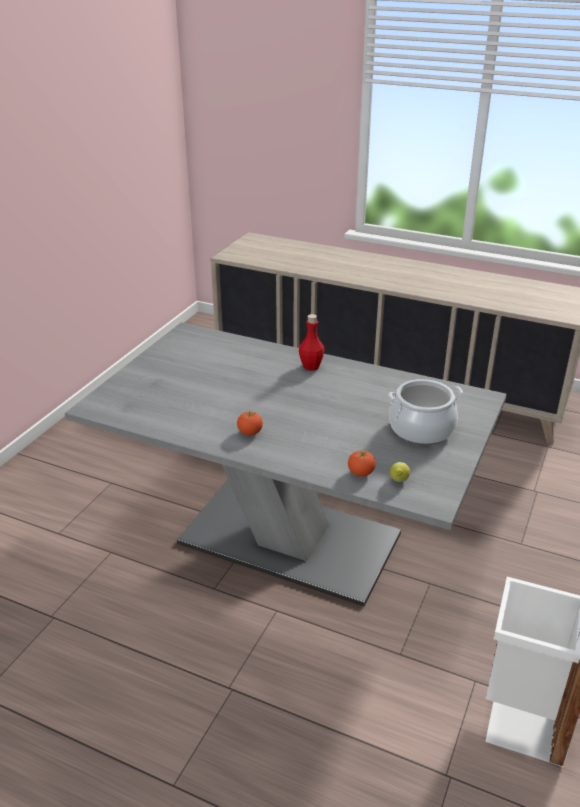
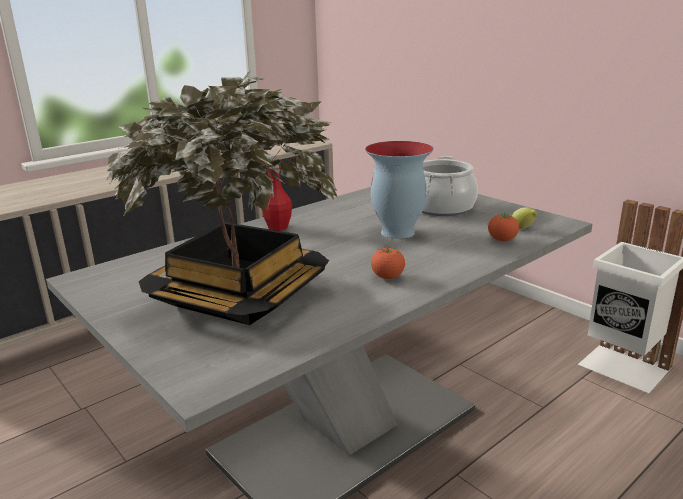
camera: 65 degrees left, 10 degrees down
(191, 386) = (238, 295): none -> potted plant
(339, 419) = (398, 232): none -> vase

